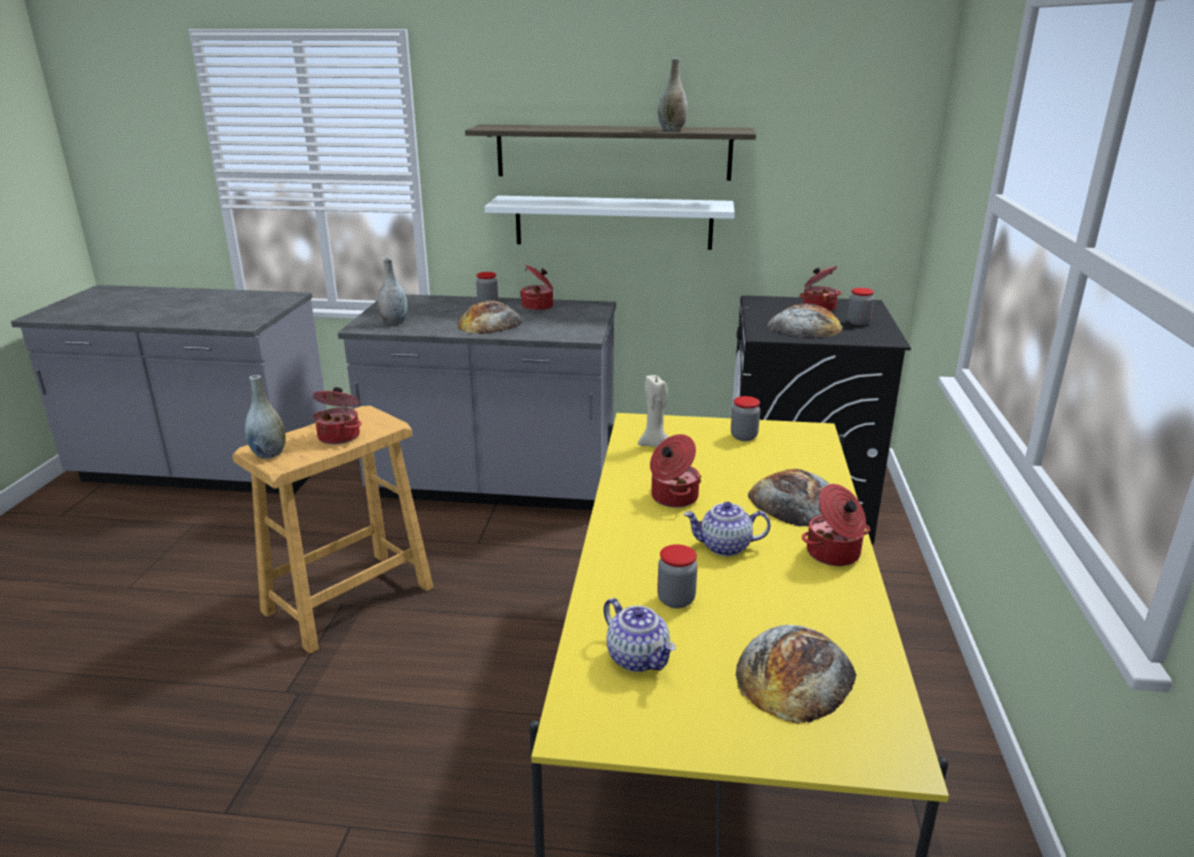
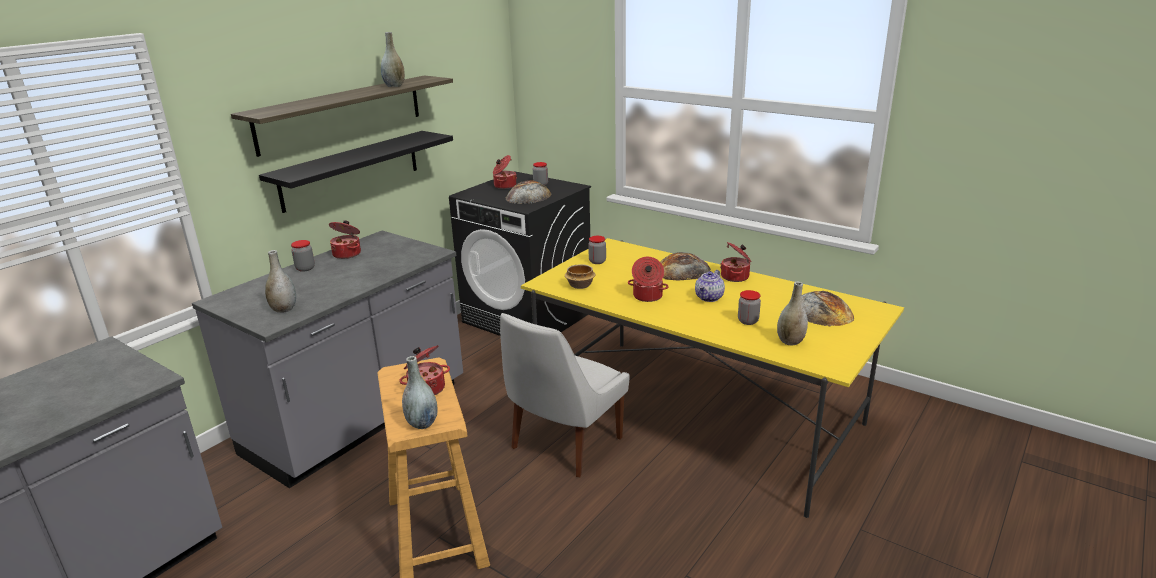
camera: 60 degrees left, 0 degrees up
(490, 323) = (354, 275): bread -> none
(547, 629) = (564, 445): none -> white chair
(613, 222) = (351, 170): white shelf -> black shelf
(638, 658) = (790, 341): teapot -> grey vase
(655, 445) = (579, 285): beige candle -> bowl

